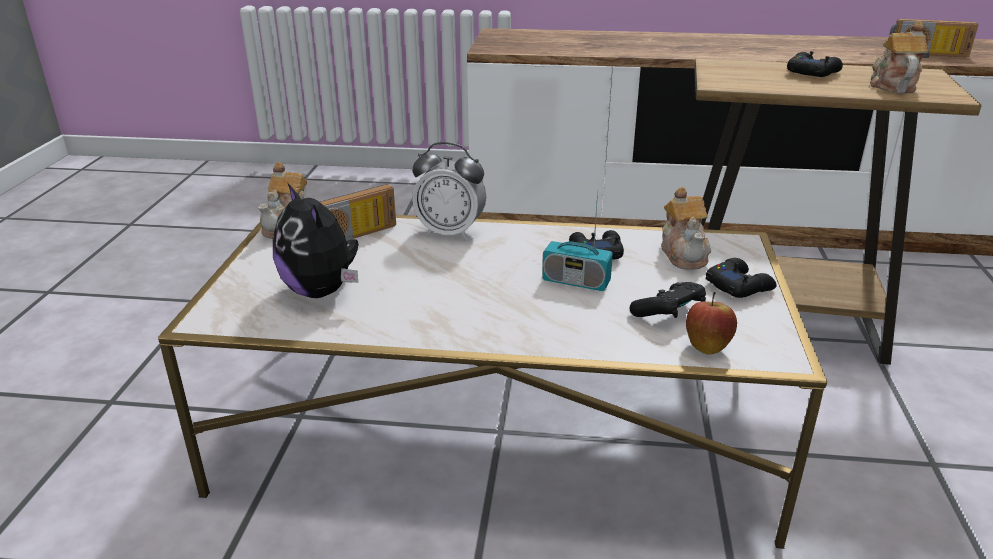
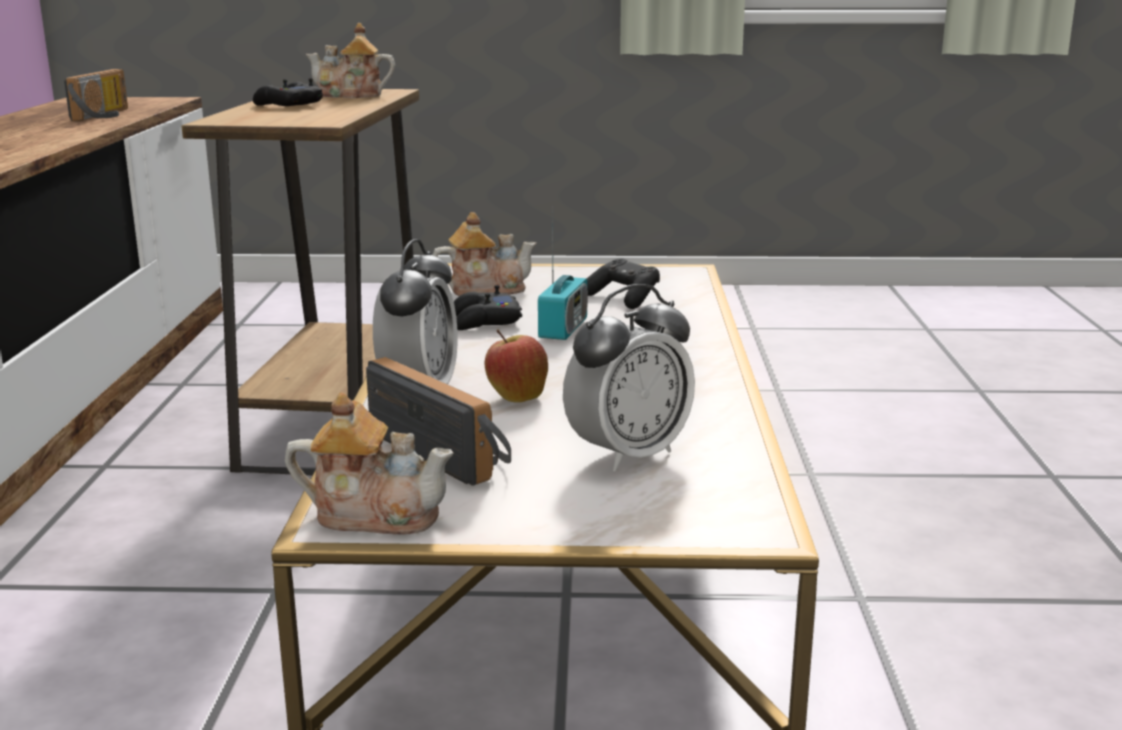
camera: 95 degrees left, 10 degrees down
(322, 291) = (628, 455): plush toy -> alarm clock
(707, 346) = (680, 289): apple -> apple (516, 397)
(739, 286) = (558, 275): black game controller -> none

